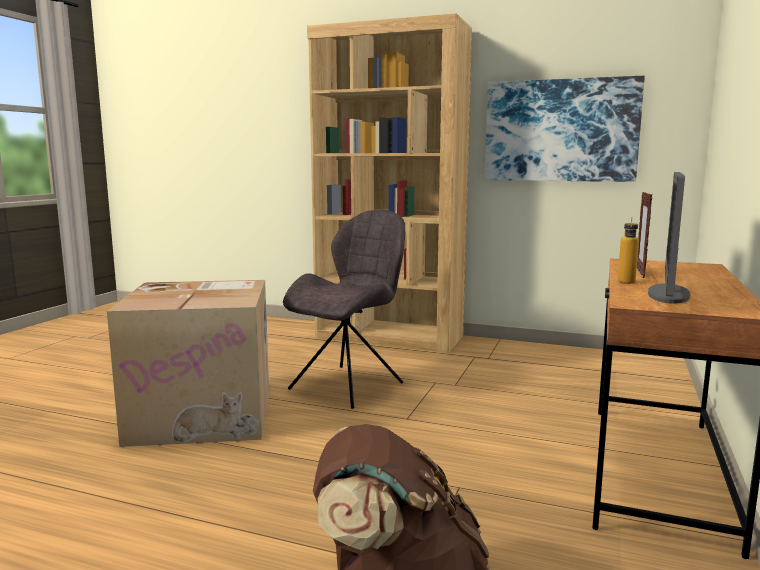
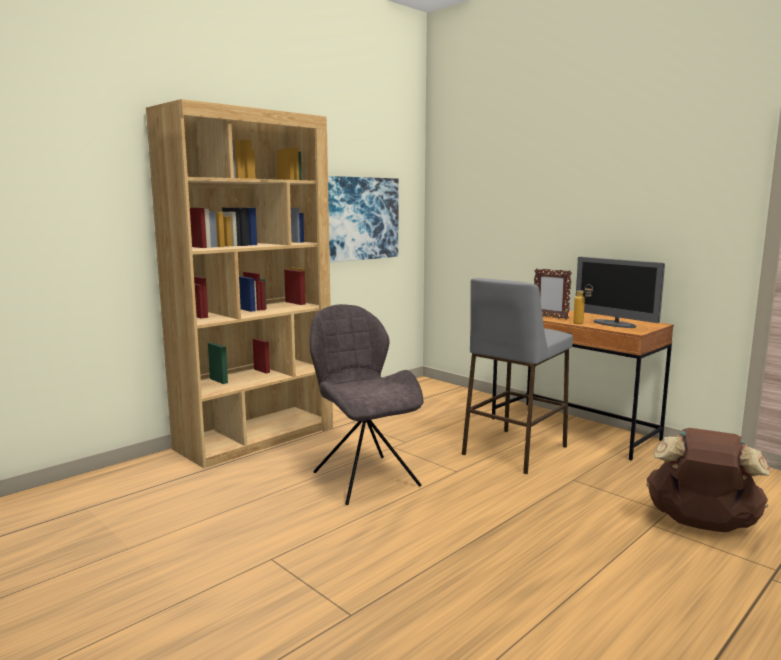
camera: 65 degrees left, 0 degrees up
(205, 414) = (371, 556): cardboard box -> none
(508, 439) = (514, 450): none -> grey stool

